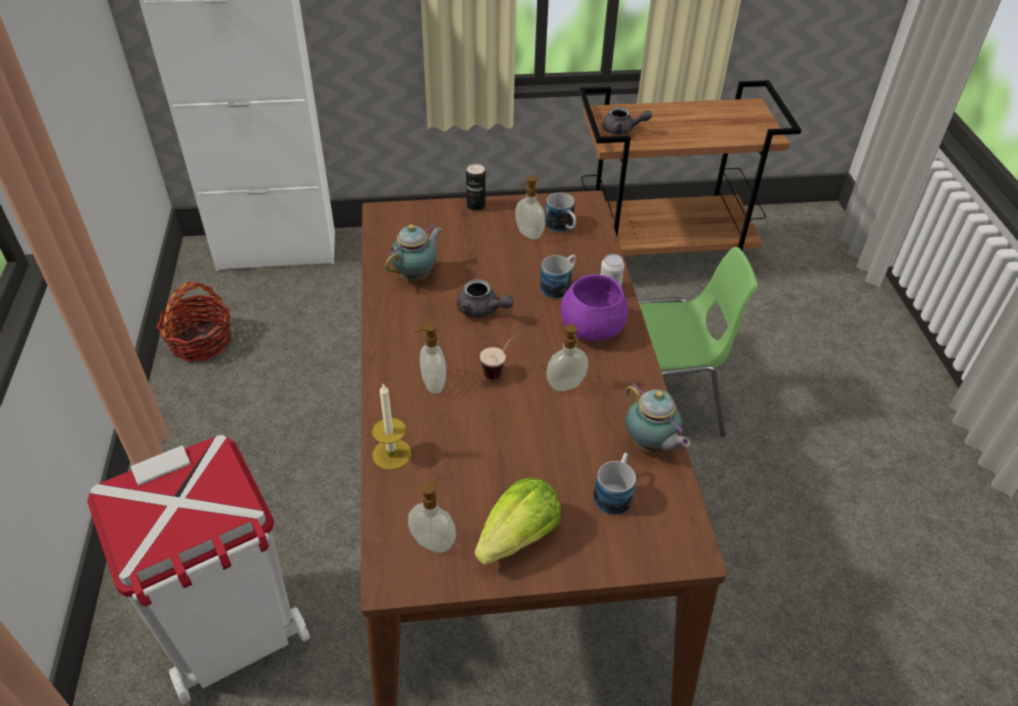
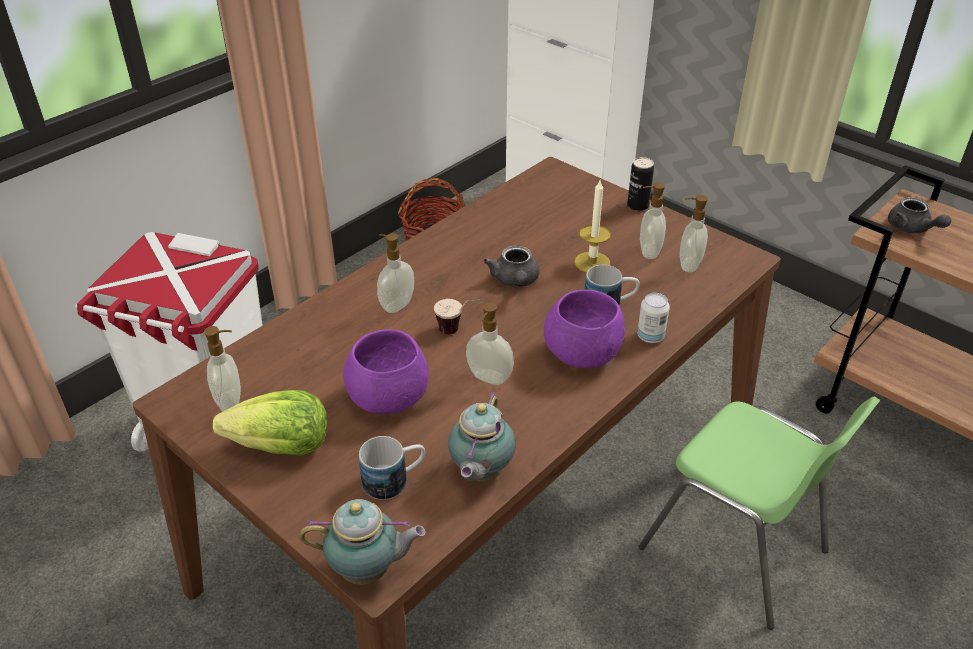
camera: 50 degrees right, 5 degrees down
(391, 454) = (297, 328): candle -> candle (592, 262)
(417, 275) = (507, 227): teapot -> teapot (368, 570)
(531, 448) = (389, 398): none -> purple bowl
(562, 228) = (688, 264): mug -> soap dispenser

